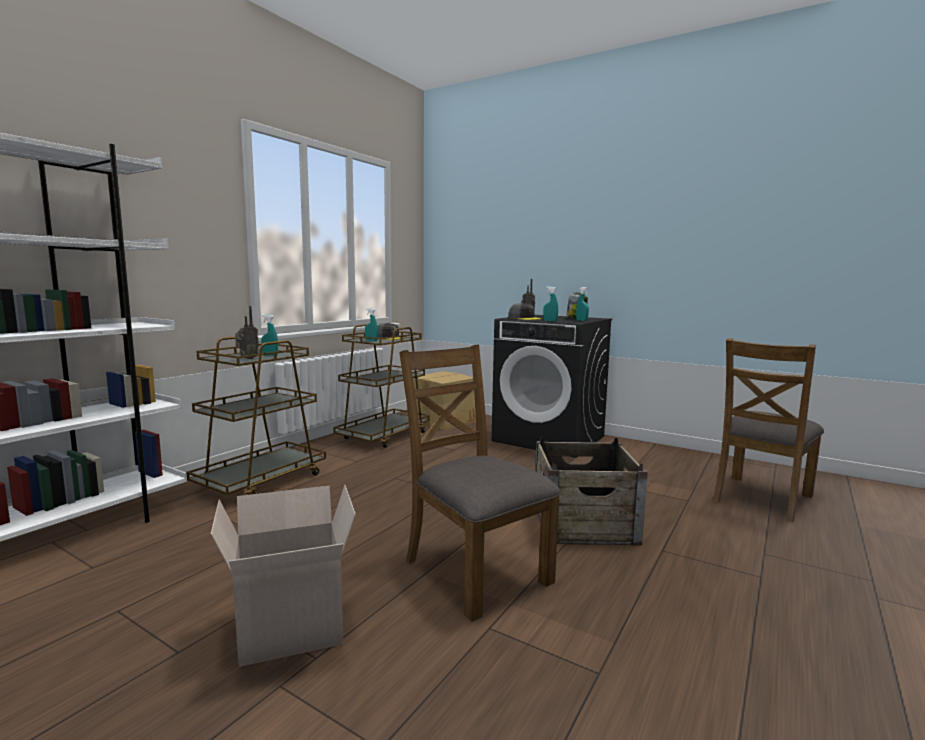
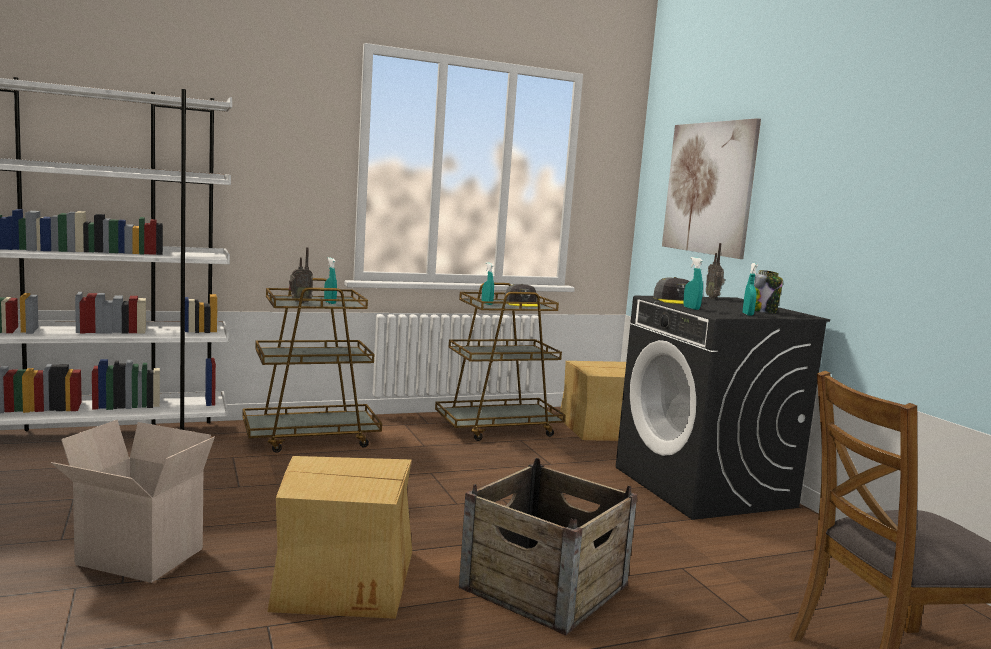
camera: 35 degrees right, 0 degrees up
(474, 571) = (343, 579): brown chair -> cardboard box
(495, 244) = (708, 188): none -> picture

